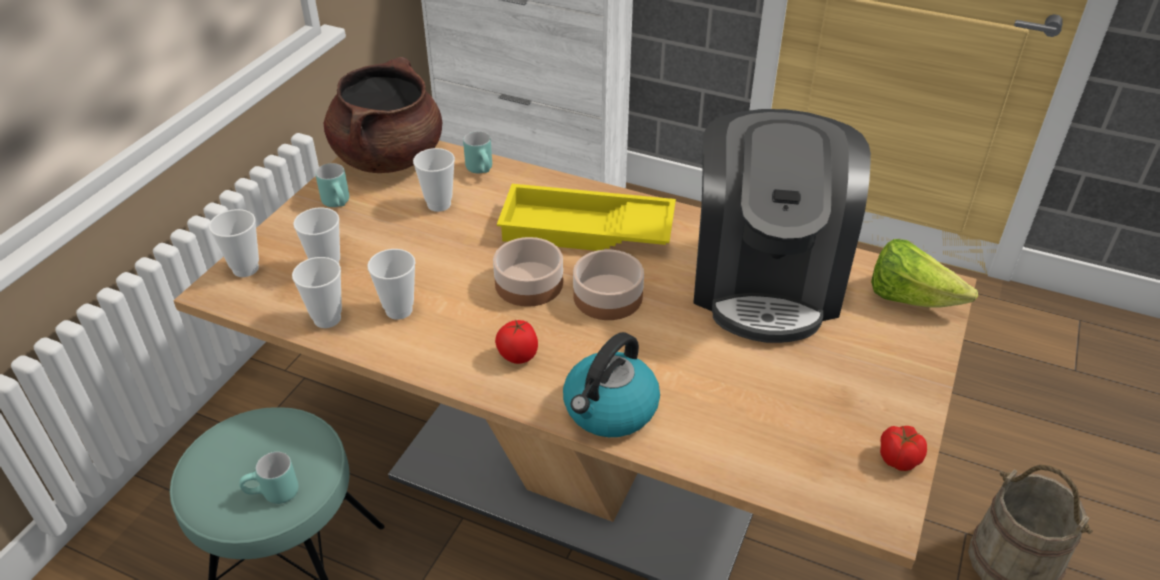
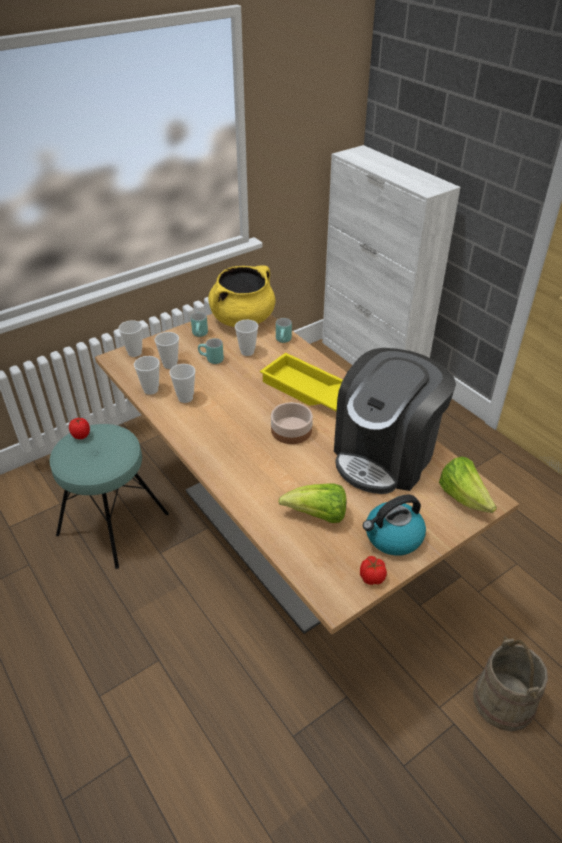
camera: 30 degrees right, 0 degrees up
(273, 496) = (91, 466): turquoise mug -> turquoise mug (211, 360)
(389, 157) = (243, 319): brown cooking pot -> yellow cooking pot
(517, 356) = (221, 442): tomato -> tomato (81, 436)
(530, 284) = (257, 409): bowl -> none
(610, 410) = (243, 486): kettle -> kettle (392, 537)
(753, 405) = (317, 516): none -> lettuce

